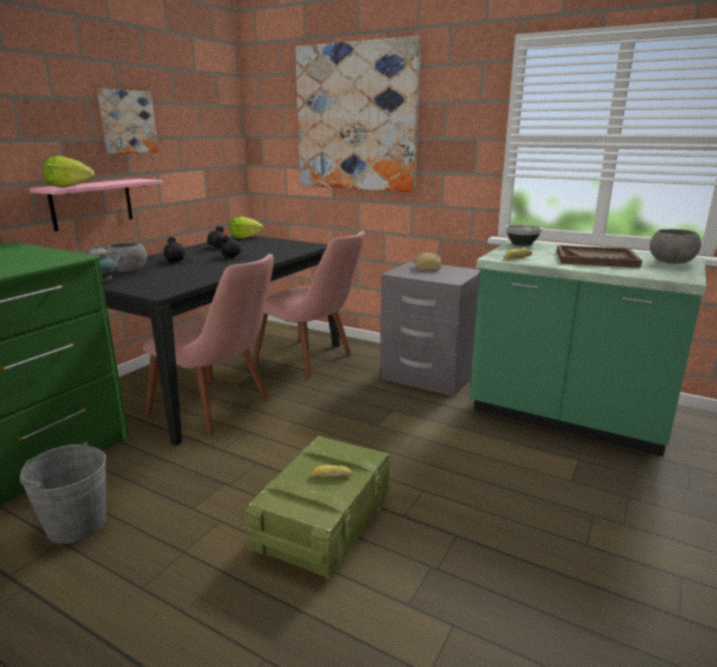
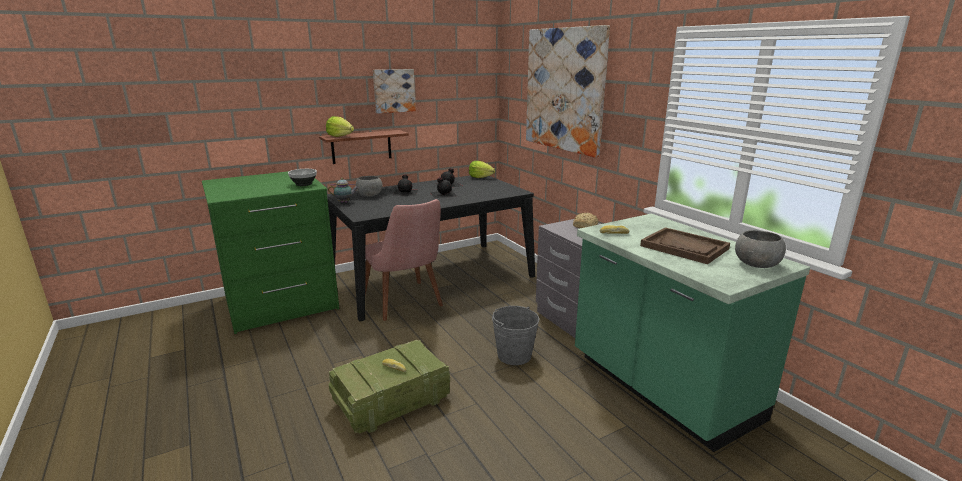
camera: 30 degrees right, 0 degrees up
(76, 524) = (271, 352): grey bucket -> grey bucket (514, 355)
(92, 204) = (361, 146): pink shelf -> brown shelf
(313, 361) = (502, 284): pink chair -> none
(521, 244) = (649, 220): bowl -> bowl (303, 184)

